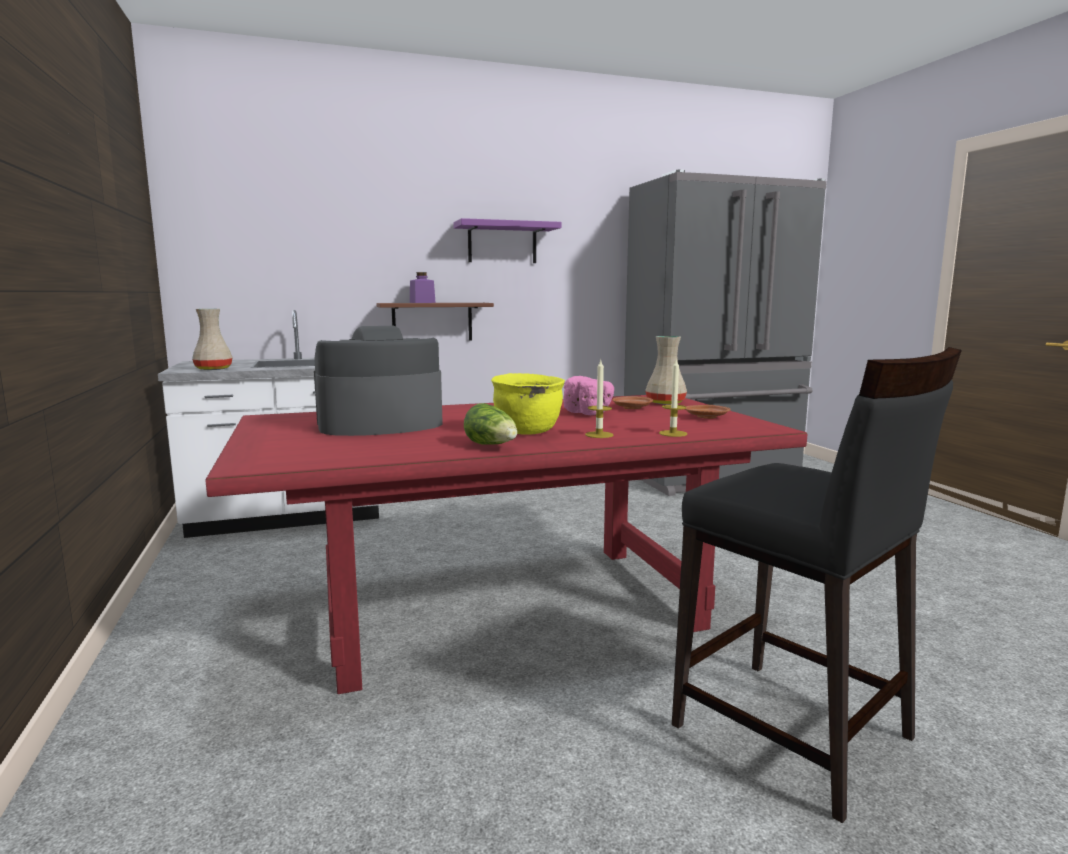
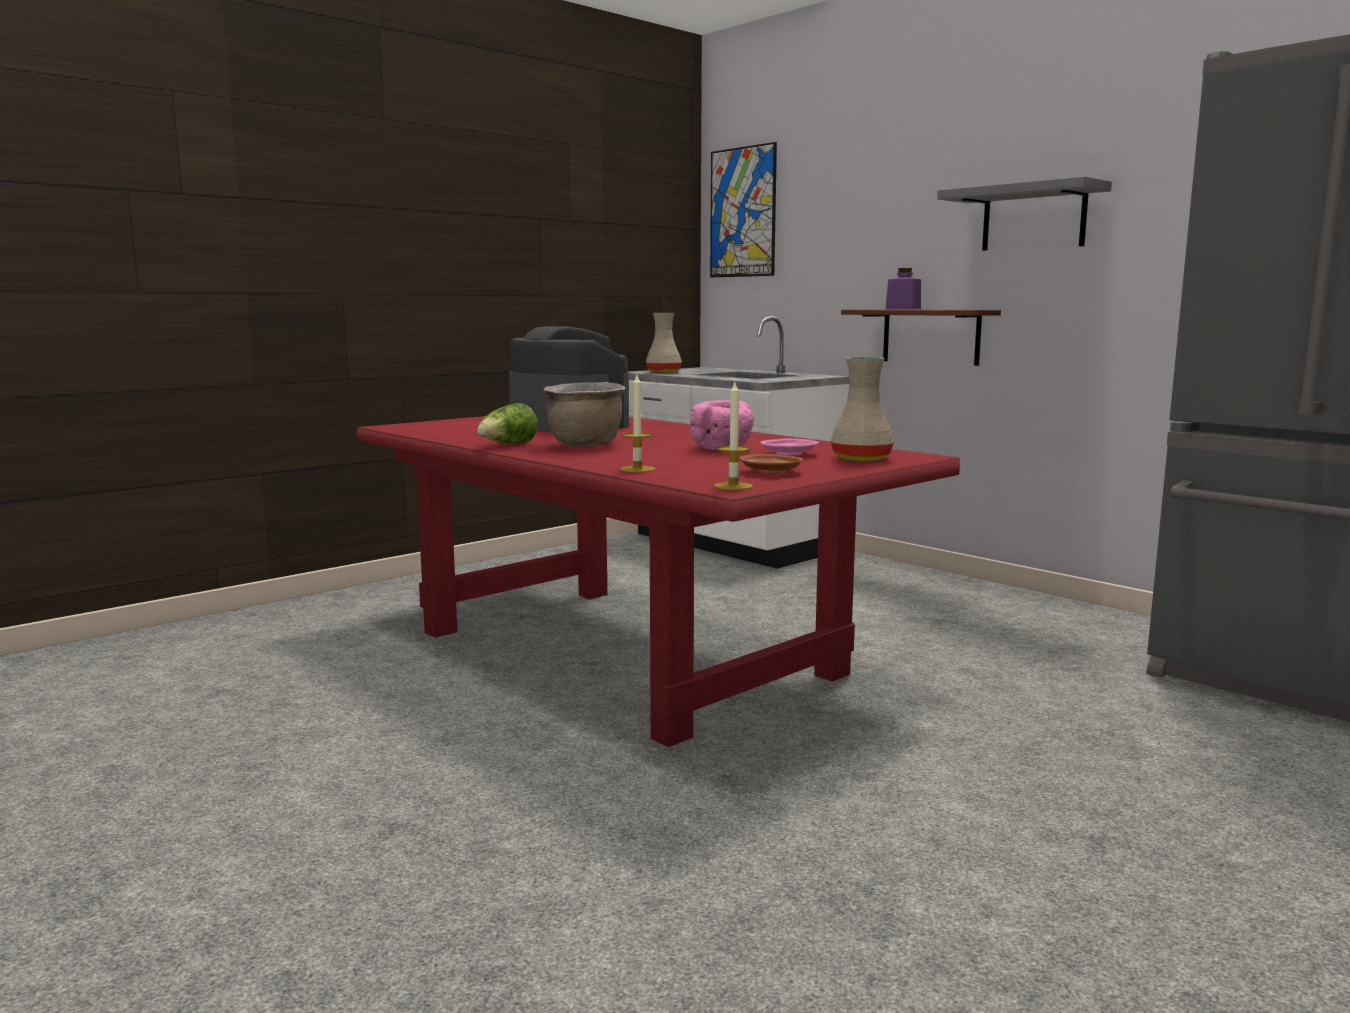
camera: 65 degrees right, 0 degrees up
(218, 213) = (742, 212): none -> picture
(502, 243) = (1033, 218): purple shelf -> grey shelf
(528, 431) = (585, 445): yellow cooking pot -> brown cooking pot
(599, 435) = (596, 457): candle -> candle (733, 486)
(632, 408) = (789, 454): brown plate -> pink plate
(793, 733) = (459, 805): black stool -> none

